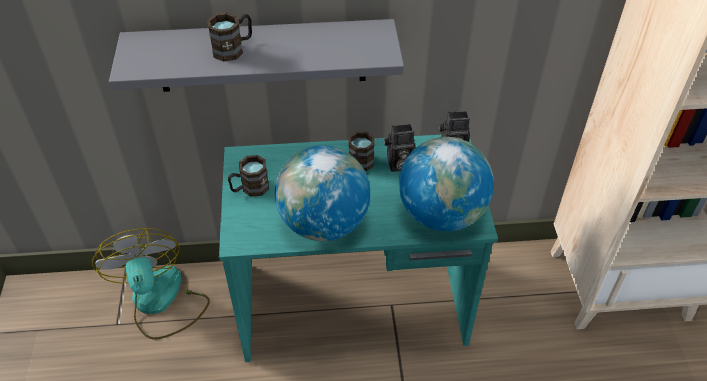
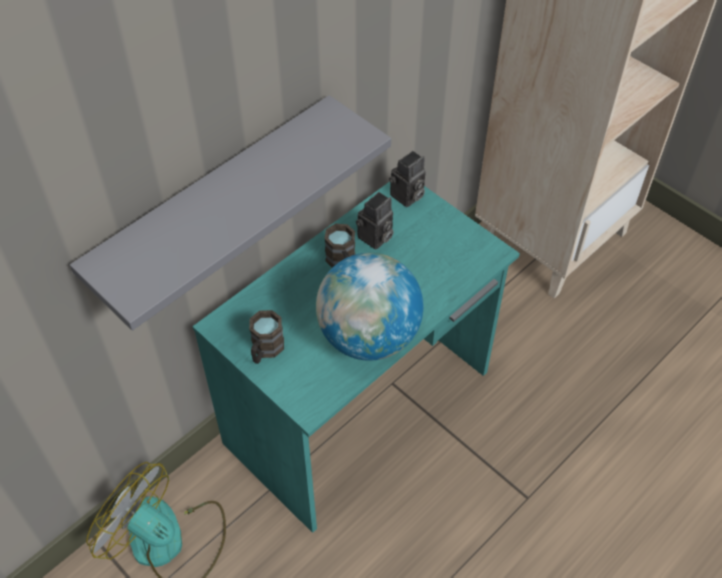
camera: 40 degrees left, 5 degrees up
(233, 49) = (216, 212): brown mug -> none
(441, 214) = (457, 261): globe -> none

